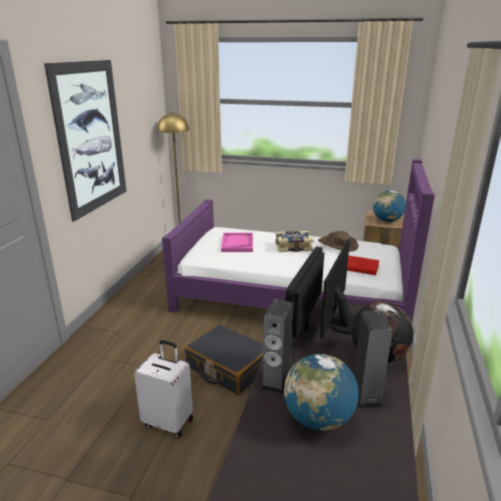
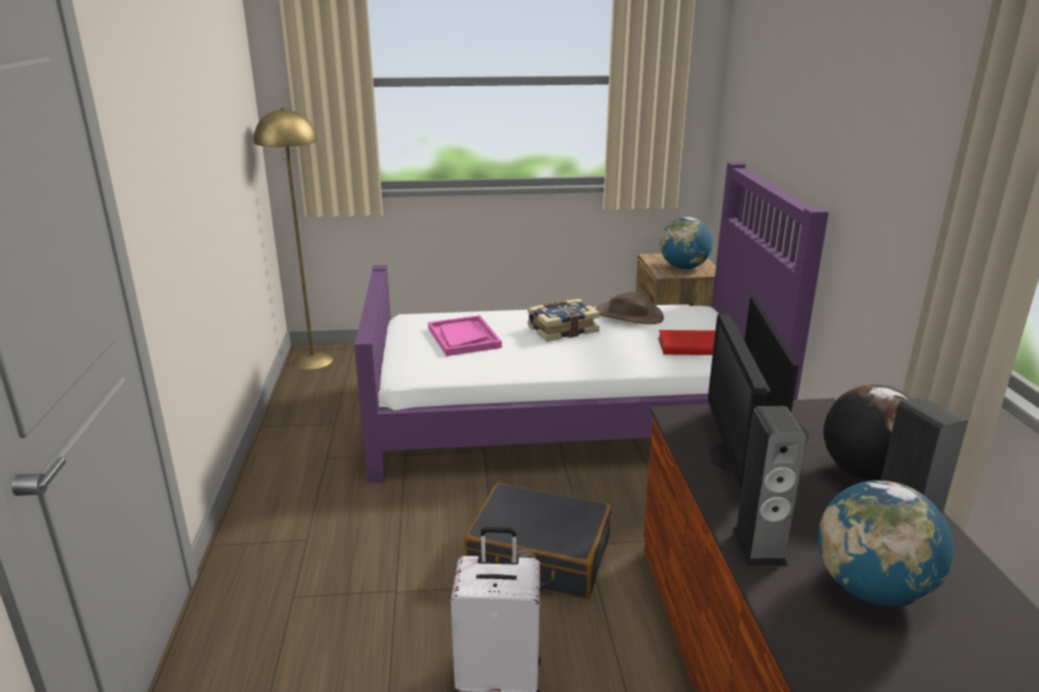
camera: 20 degrees left, 0 degrees up
(91, 137) = (183, 162): picture -> none

